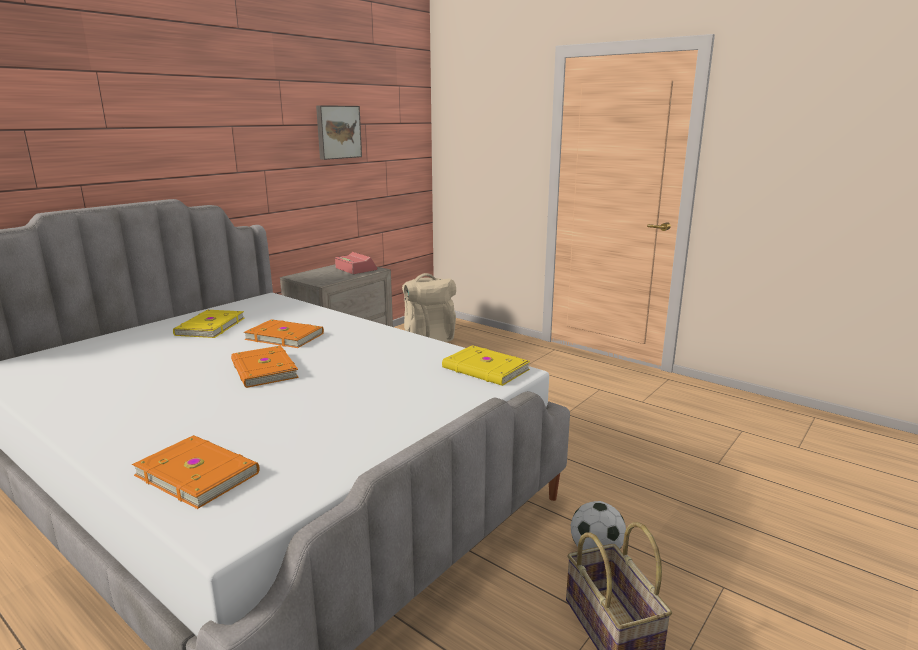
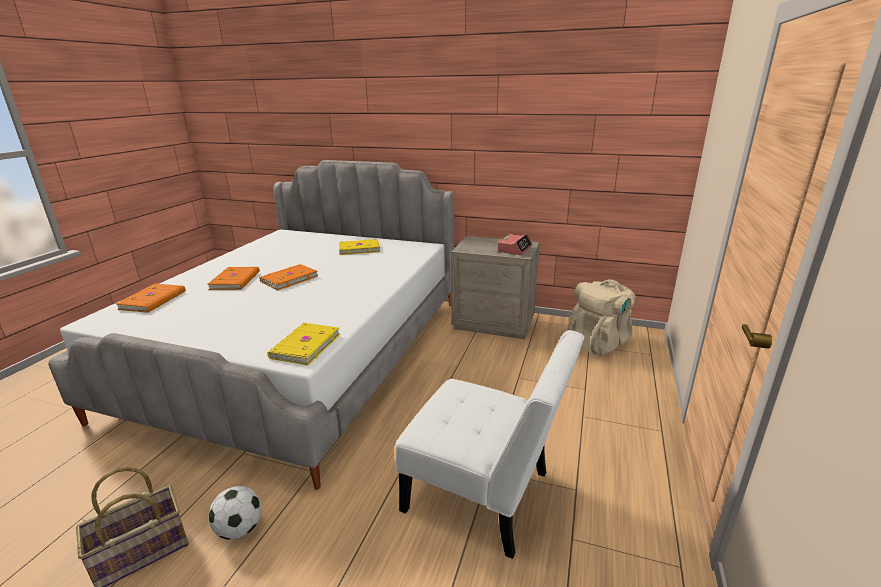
camera: 70 degrees right, 5 degrees up
(285, 336) = (351, 269): orange book -> orange book (236, 280)
(337, 132) = (555, 122): picture -> none
(594, 421) = (485, 495): none -> white chair

